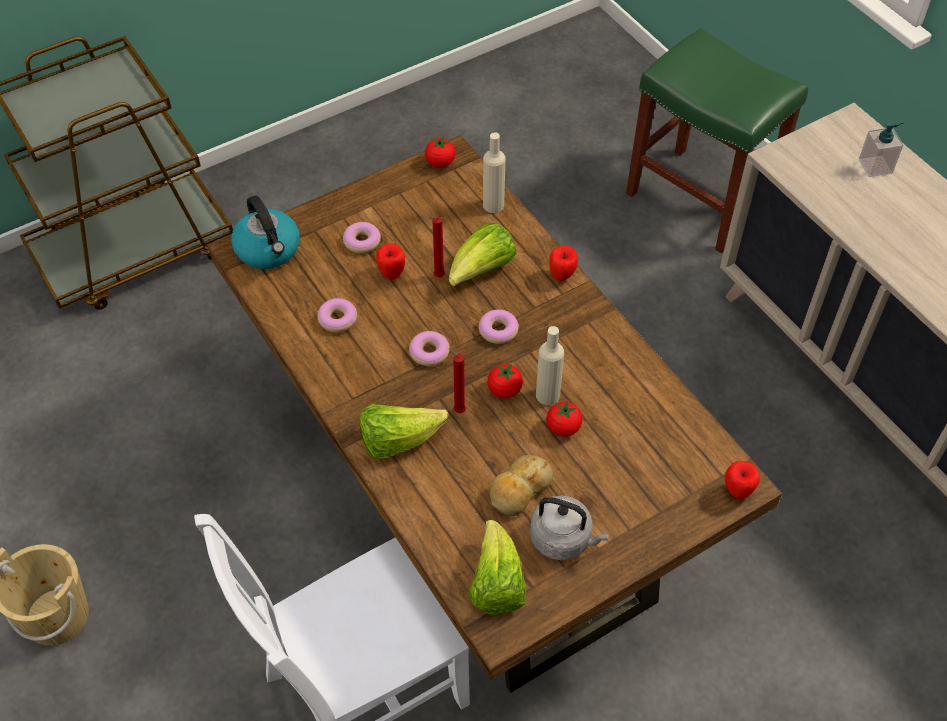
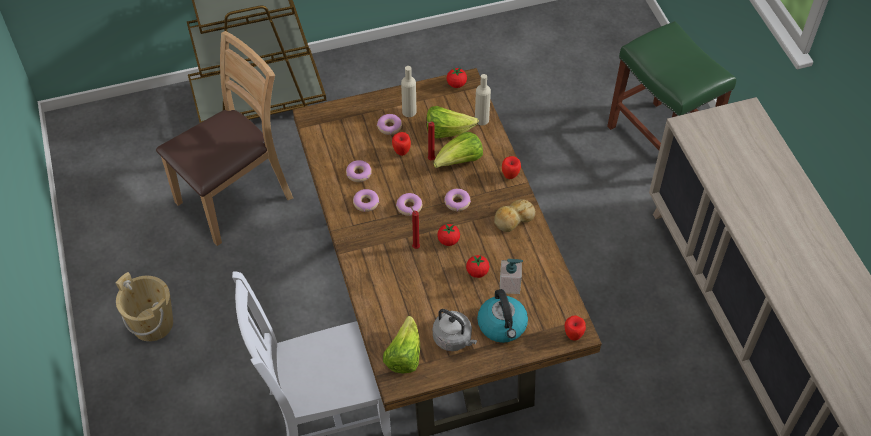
camera: 15 degrees right, 0 degrees up
(135, 398) = (235, 198): none -> brown chair
(268, 250) = (329, 120): kettle -> kettle (502, 325)
(362, 360) = (366, 203): none -> donut
(398, 441) = (372, 257): lettuce -> lettuce (447, 132)
(519, 490) = (436, 304): bread -> bread (513, 219)
(547, 395) = (474, 249): beige bottle -> beige bottle (409, 111)
(875, 166) = (752, 145): soap dispenser -> soap dispenser (510, 285)

